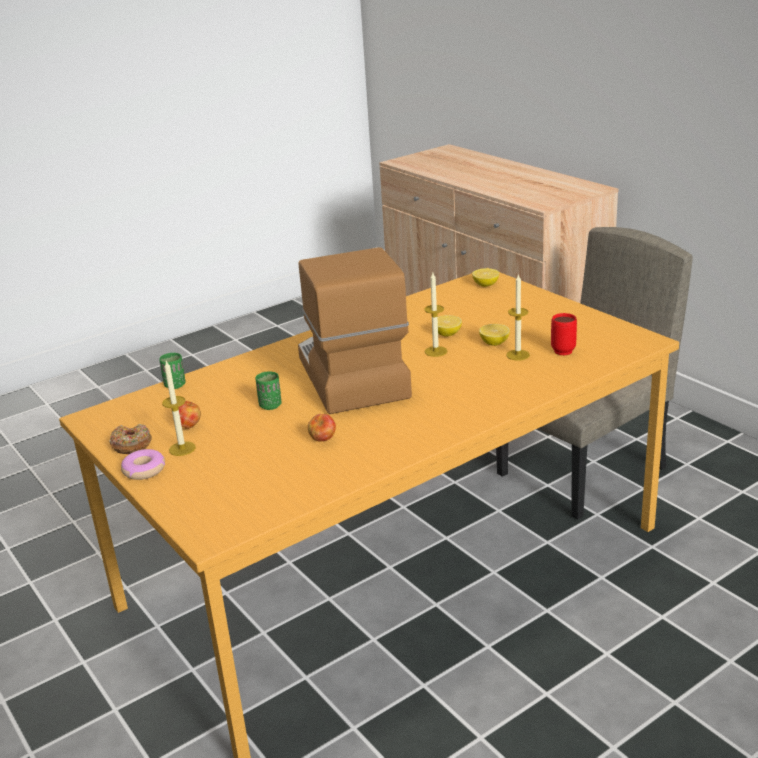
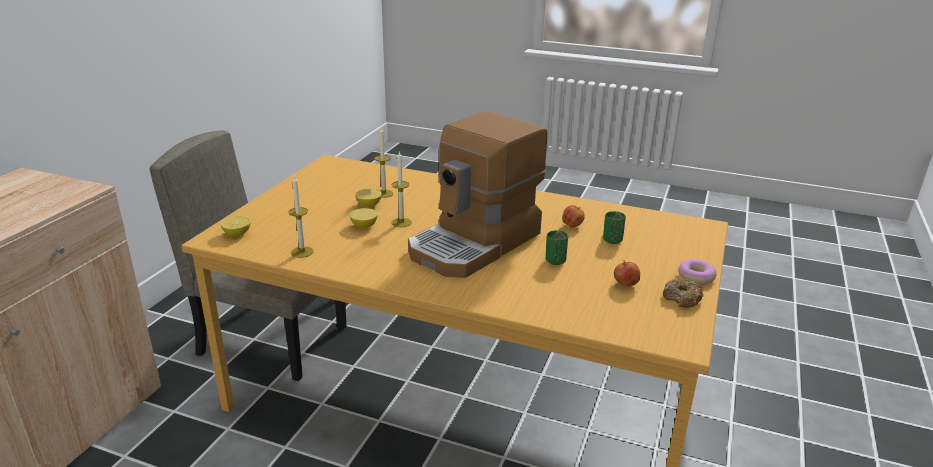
camera: 125 degrees left, 0 degrees up
(175, 385) = (580, 324): green cup -> green cup (612, 240)
(182, 448) = (653, 273): candle -> candle (302, 252)
(564, 349) = (362, 181): red mug -> none

